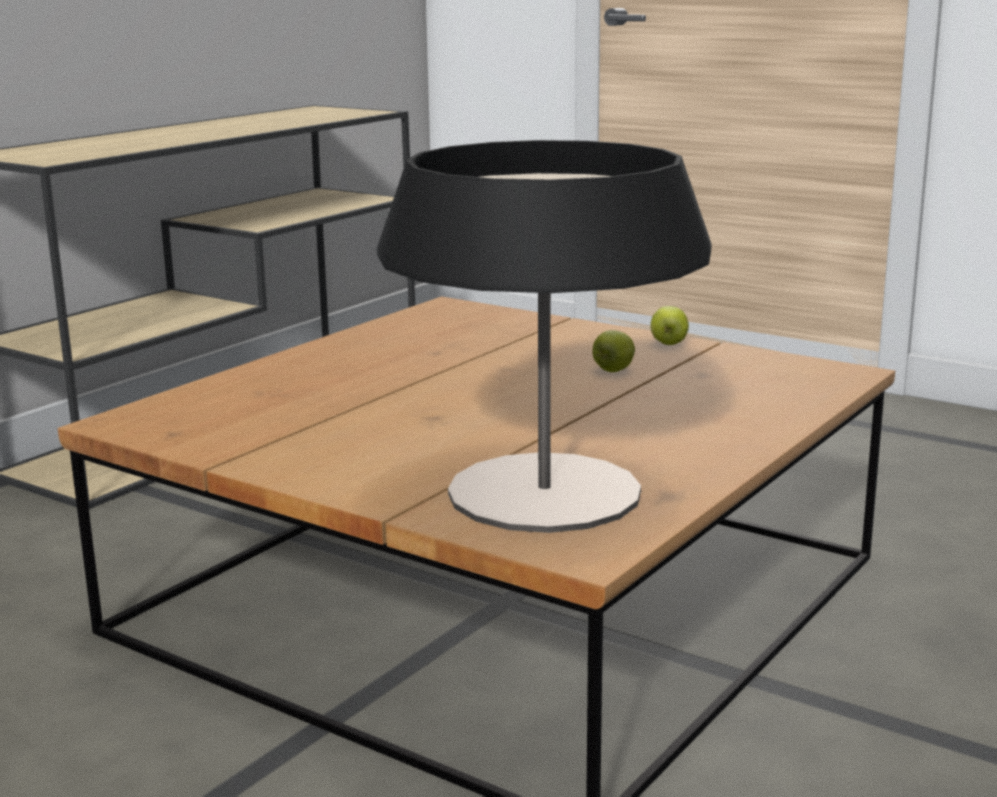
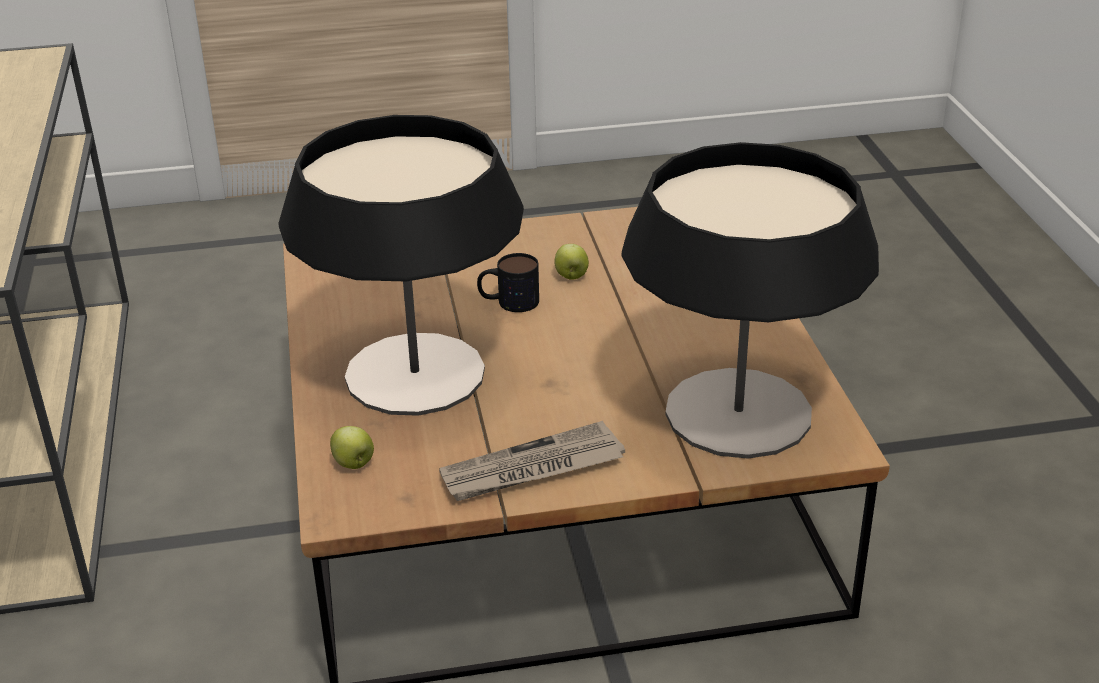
camera: 45 degrees left, 15 degrees up
(291, 454) = (532, 469): none -> newspaper
(350, 379) = (414, 374): none -> table lamp
(522, 368) = (508, 302): none -> mug
(669, 344) = (555, 230): apple -> apple (354, 464)

